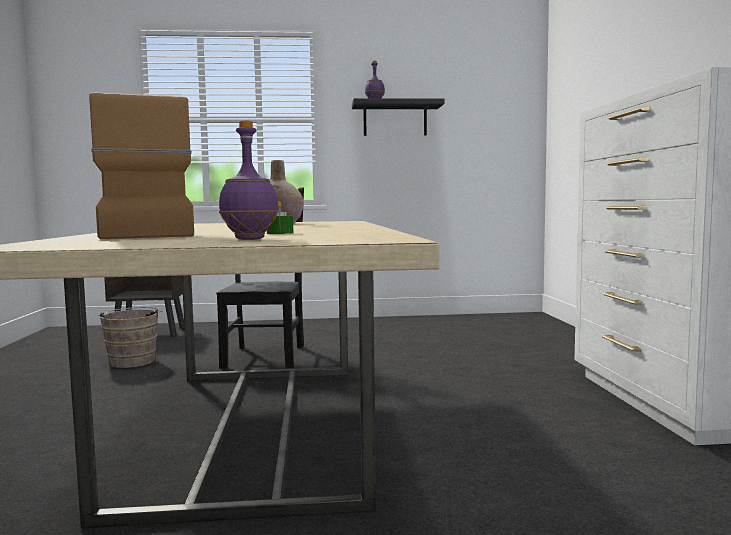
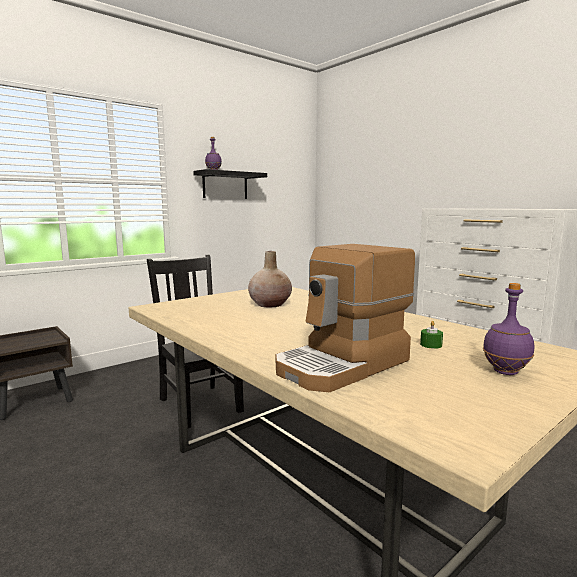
camera: 35 degrees left, 5 degrees up
(133, 361) = (81, 444): brown bucket -> none
(145, 234) = (343, 365): coffee machine -> coffee machine turned 75 degrees counterclockwise

